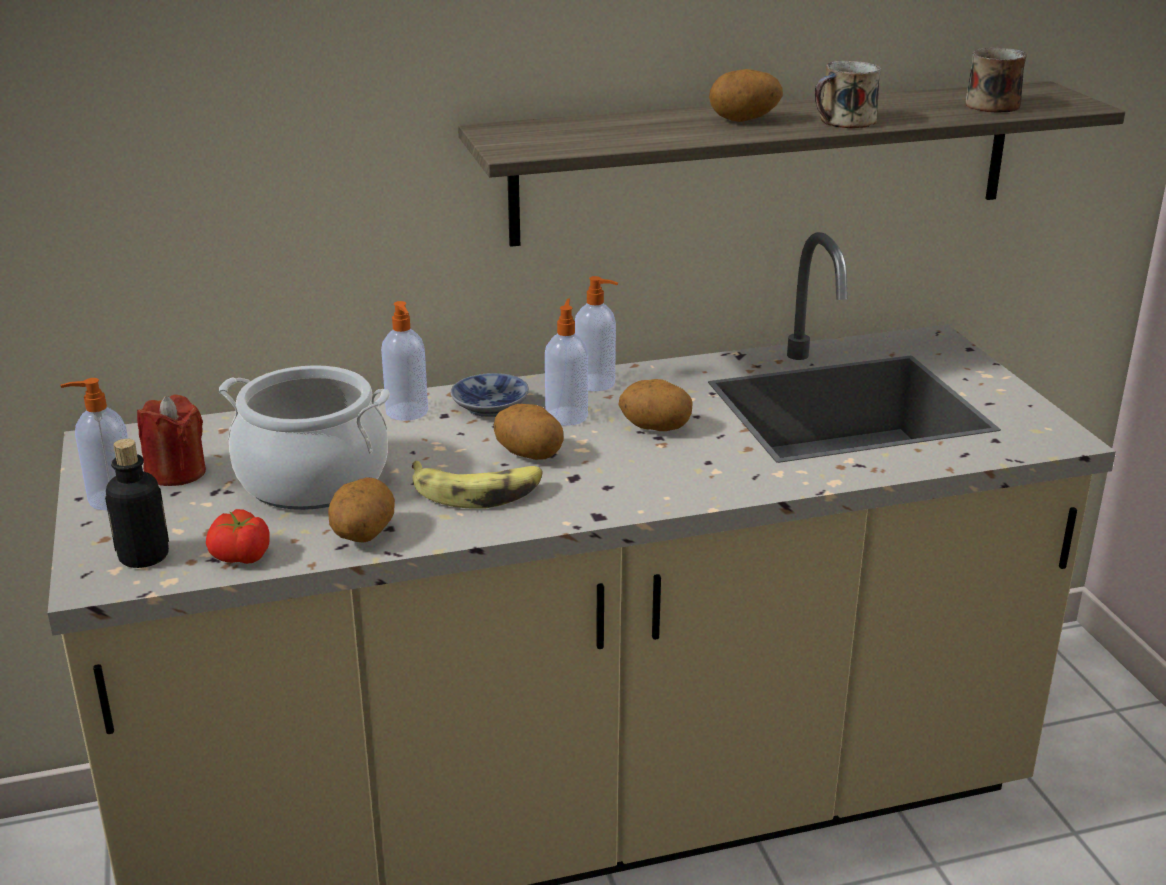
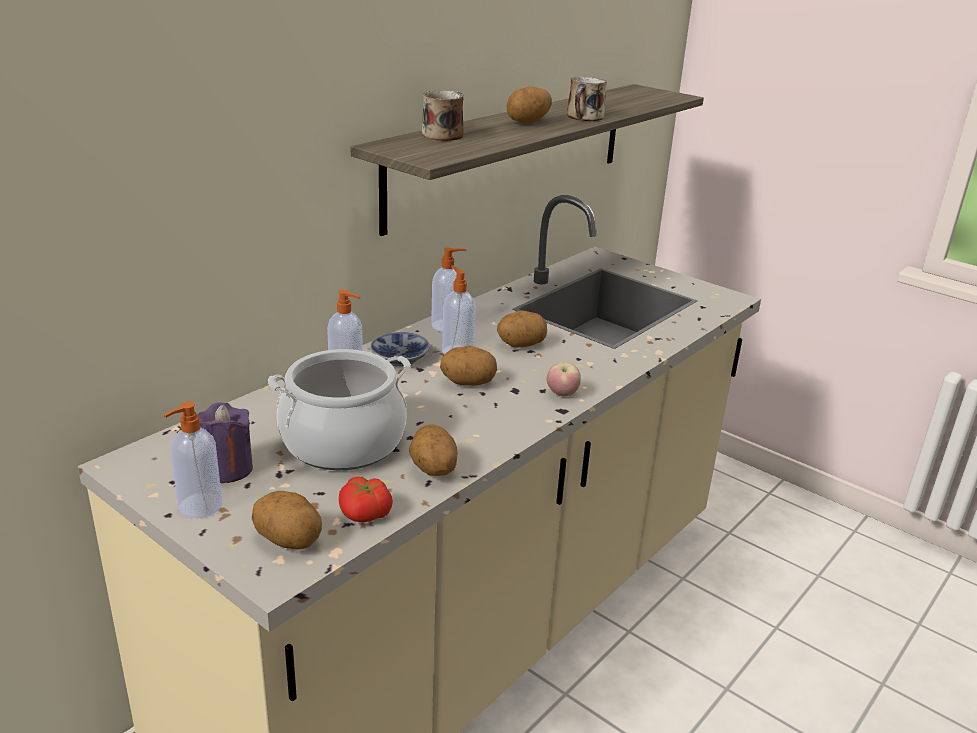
camera: 35 degrees left, 0 degrees up
(144, 556) = (289, 540): bottle -> potato
(176, 472) = (227, 469): red candle -> purple candle
(478, 492) = (468, 417): banana -> none
(625, 498) = (562, 394): none -> apple
(993, 104) = (637, 100): mug -> mug (442, 134)

